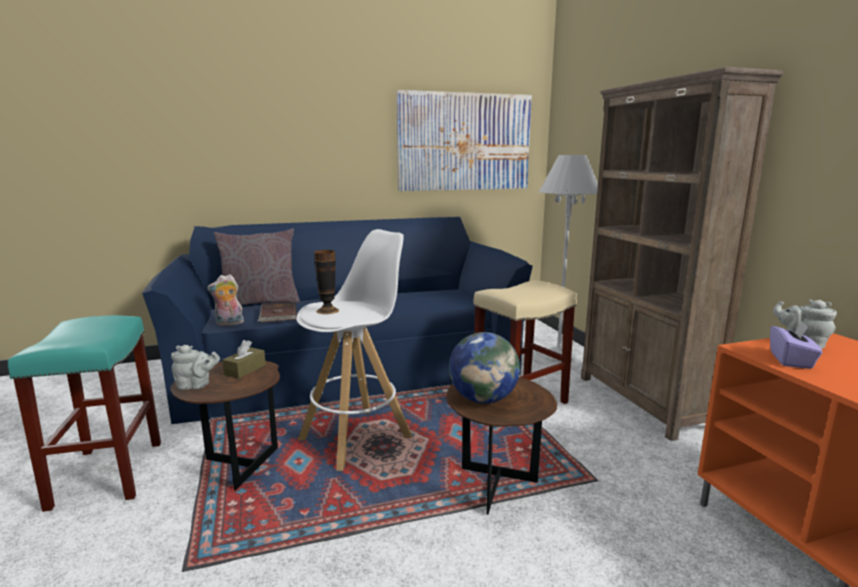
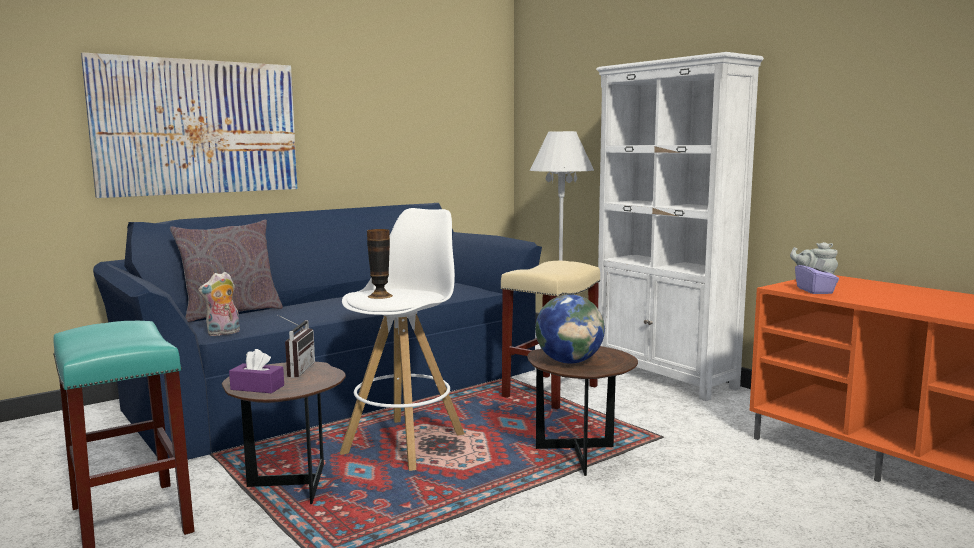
camera: 20 degrees left, 5 degrees down
(196, 385) = (257, 387): grey teapot -> purple tissue box
(245, 370) = (295, 370): brown tissue box -> radio
(278, 314) = (275, 319): brown book -> none
(464, 142) = (431, 119): picture -> picture (198, 127)
(643, 402) = (664, 376): brown bookcase -> white bookcase

